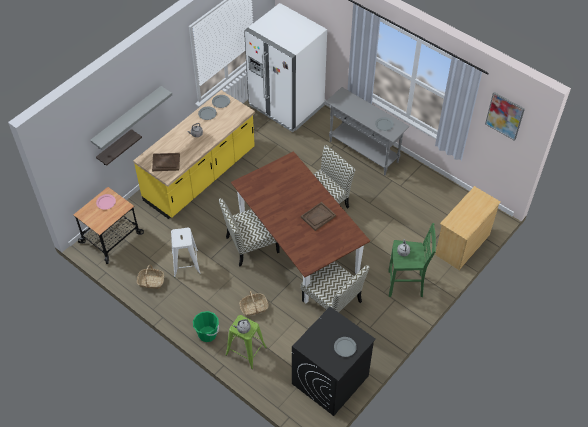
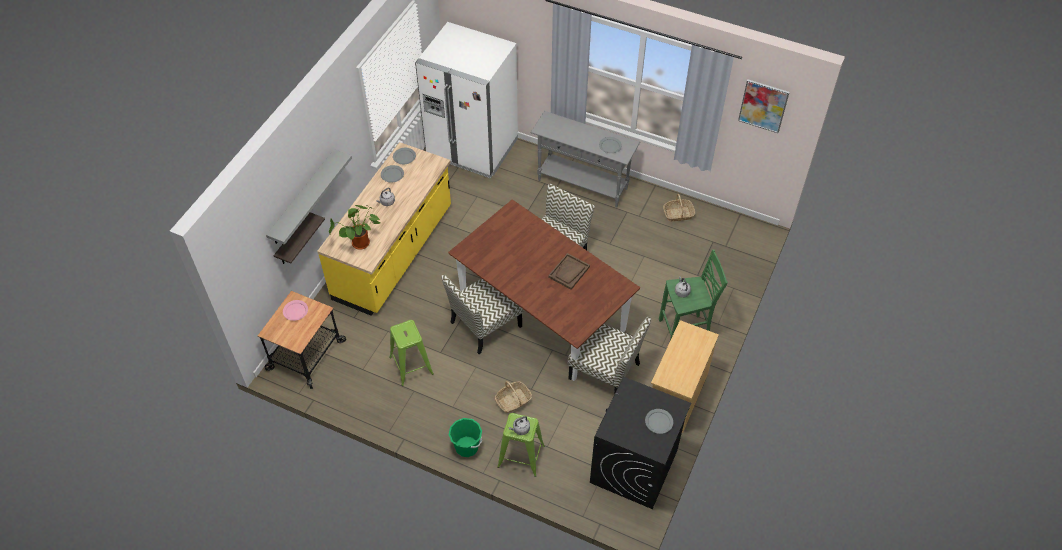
camera: 15 degrees left, 0 degrees up
(151, 281) = (374, 398): basket -> basket (678, 214)
(166, 162) = (360, 245): brown tray -> potted plant
(186, 263) = (411, 366): white stool -> green stool
(462, 245) = (733, 270): beige dresser -> beige dresser (677, 396)

